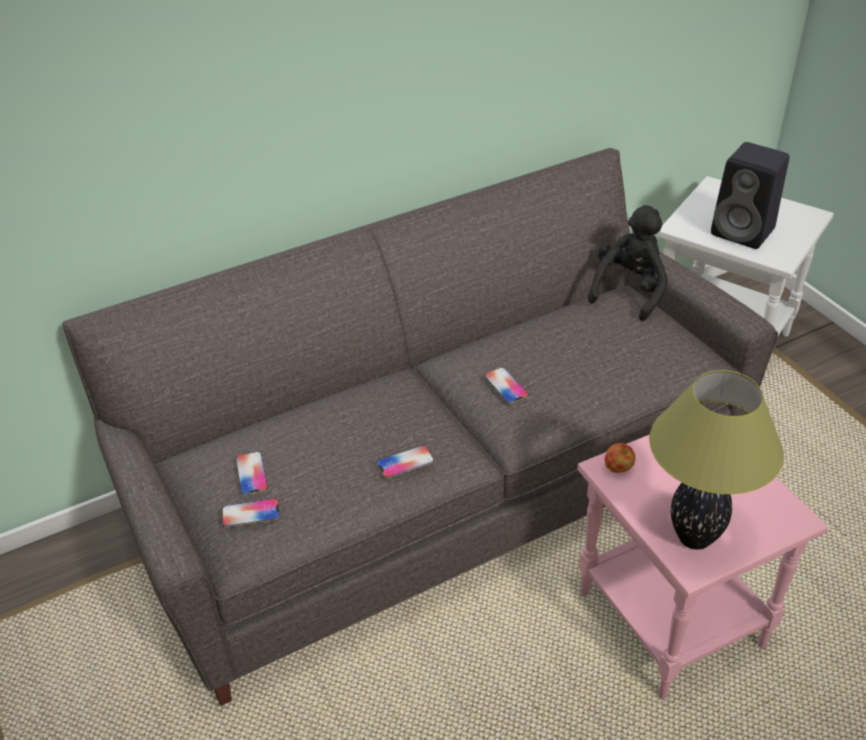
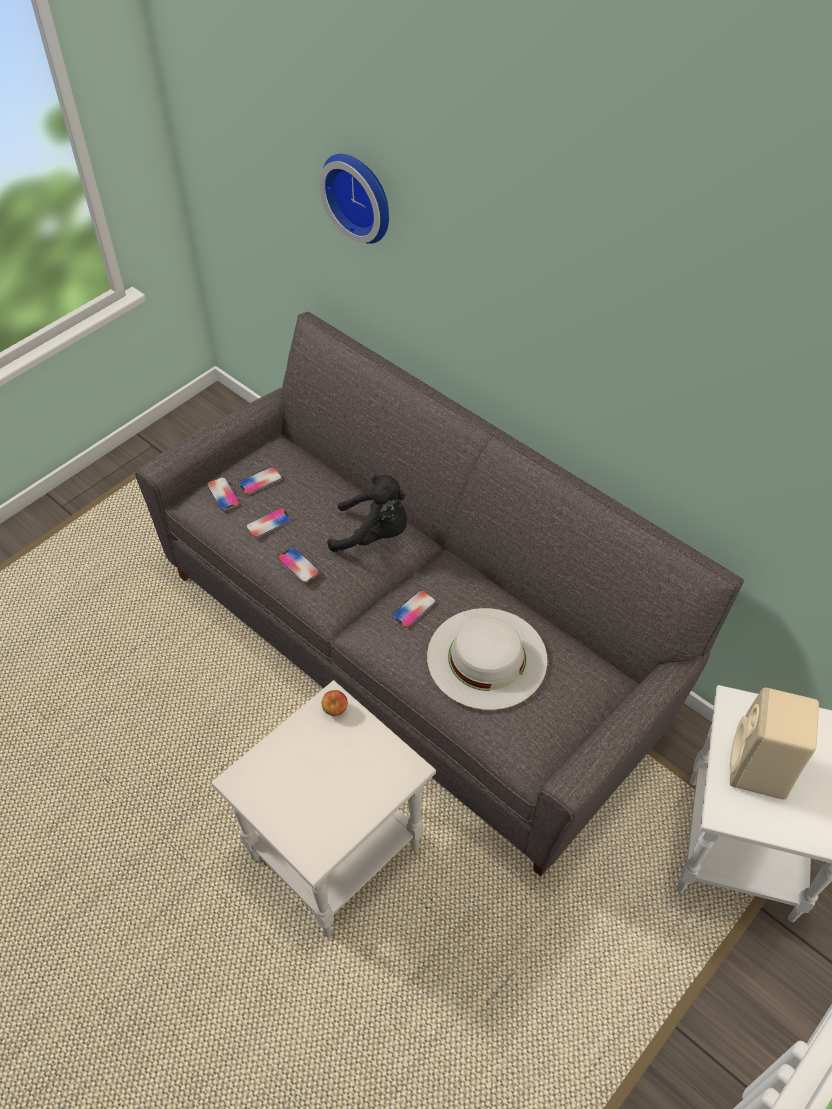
camera: 70 degrees right, 10 degrees up
(106, 98) = (360, 195): none -> wall clock
(326, 477) = (268, 523): none -> phone
(587, 348) = (486, 657): none -> white hat
(629, 291) = (602, 679): black plush toy -> black plush toy (374, 534)
(667, 618) = (335, 850): pink side table -> white side table
(695, 537) = (270, 779): table lamp -> none
(744, 232) = (760, 770): black speaker -> beige speaker

